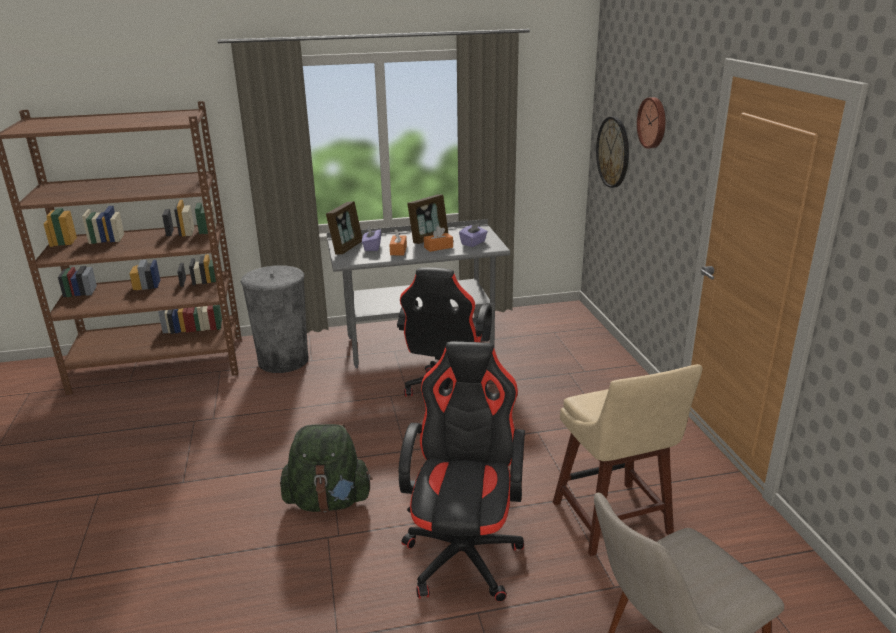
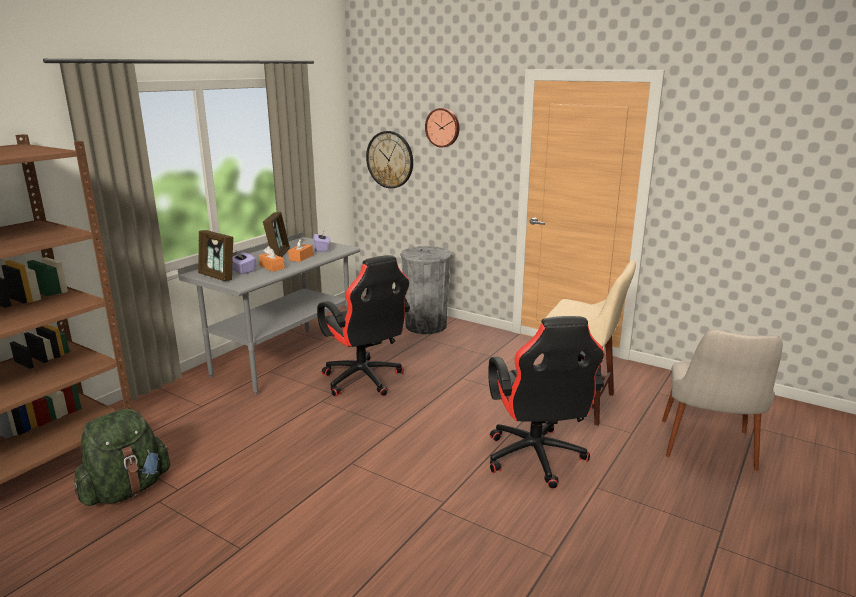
camera: 45 degrees left, 5 degrees down
(283, 360) = (172, 417): grey trash can -> grey trash can (426, 326)
(328, 501) = (398, 487): green backpack -> green backpack (127, 490)
(346, 247) = (218, 276): picture frame -> picture frame turned 150 degrees clockwise
(464, 552) = (536, 462): black office chair -> black office chair turned 150 degrees counterclockwise

